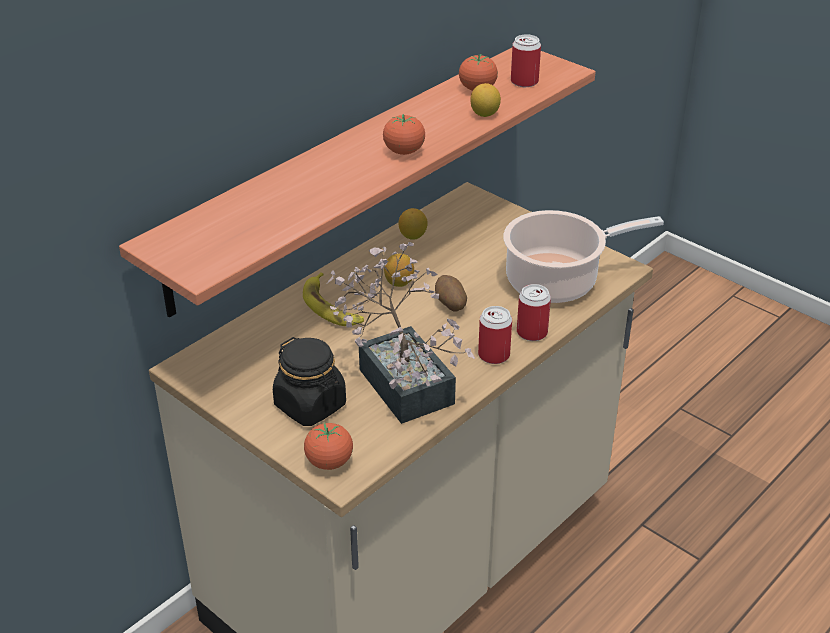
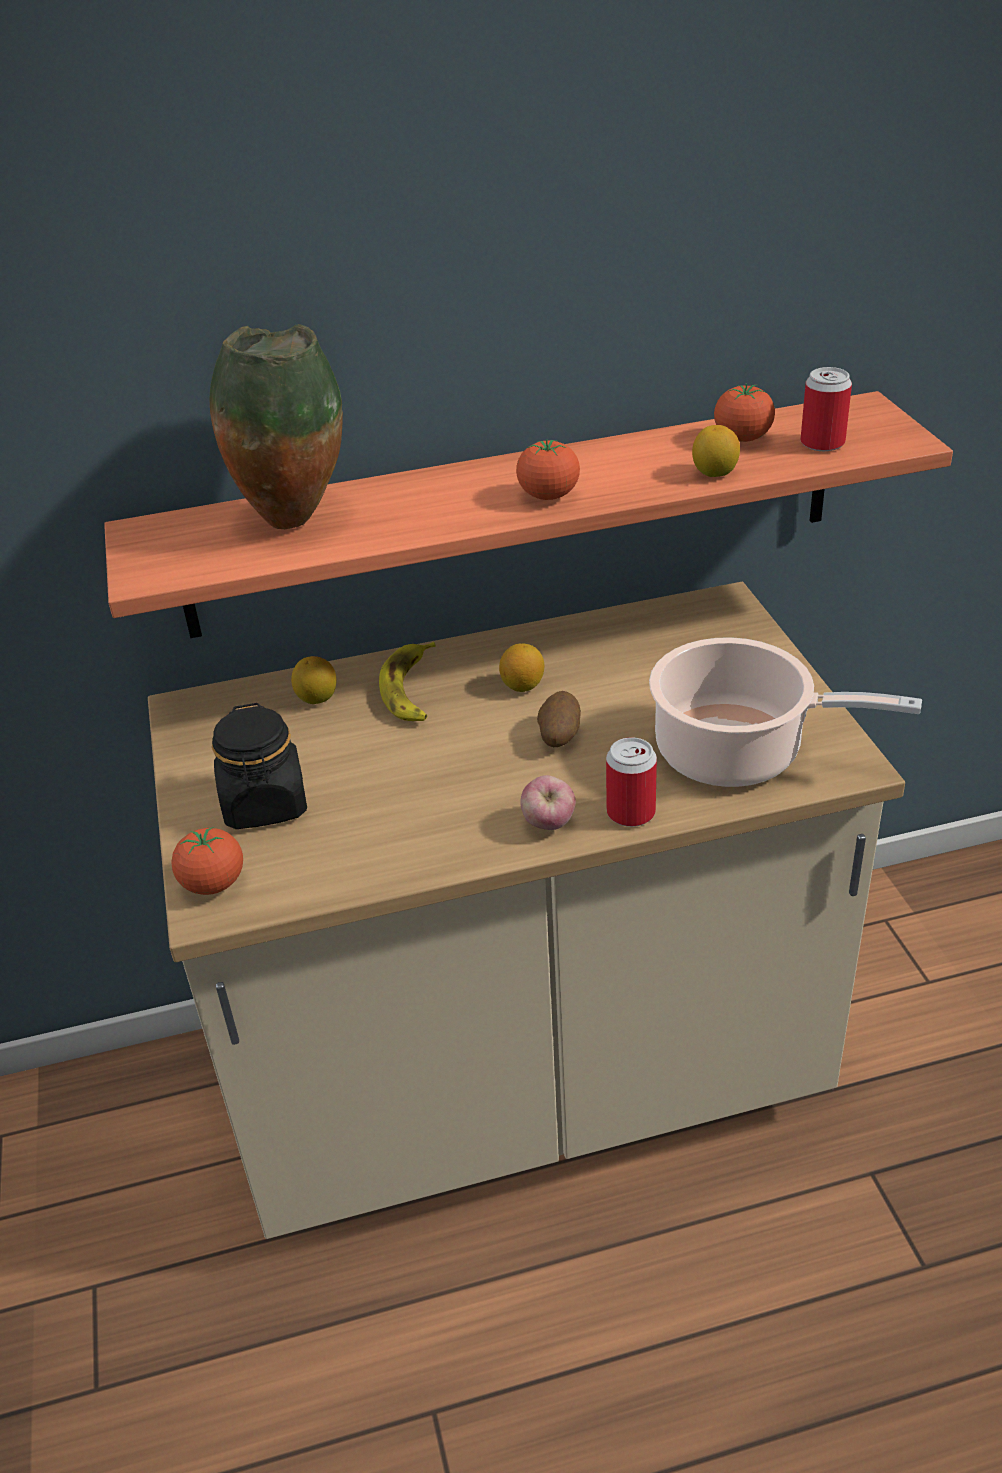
camera: 35 degrees right, 0 degrees up
(258, 208) = (294, 520): none -> vase
(401, 378) = (402, 811): potted plant -> none
(413, 236) = (599, 632): lemon -> lemon (317, 699)
(494, 355) = (548, 824): can -> apple

